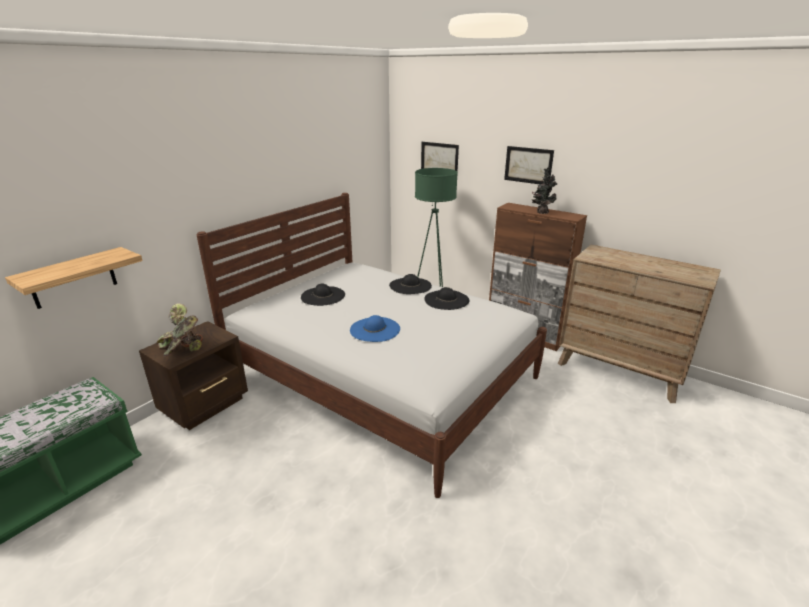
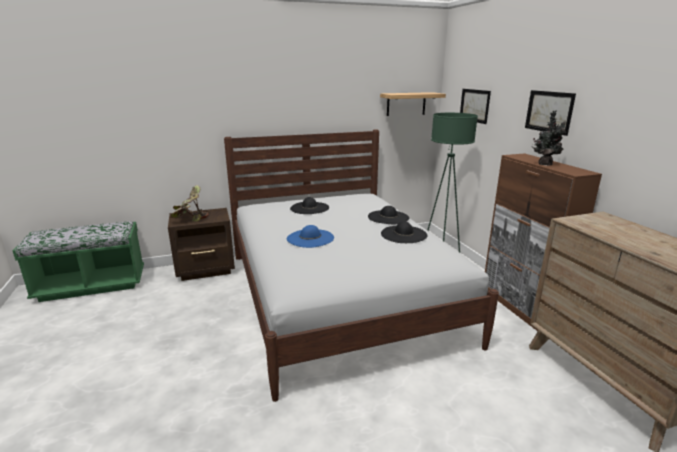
camera: 35 degrees right, 5 degrees down
(73, 278) = (132, 150): shelf -> shelf (406, 104)

